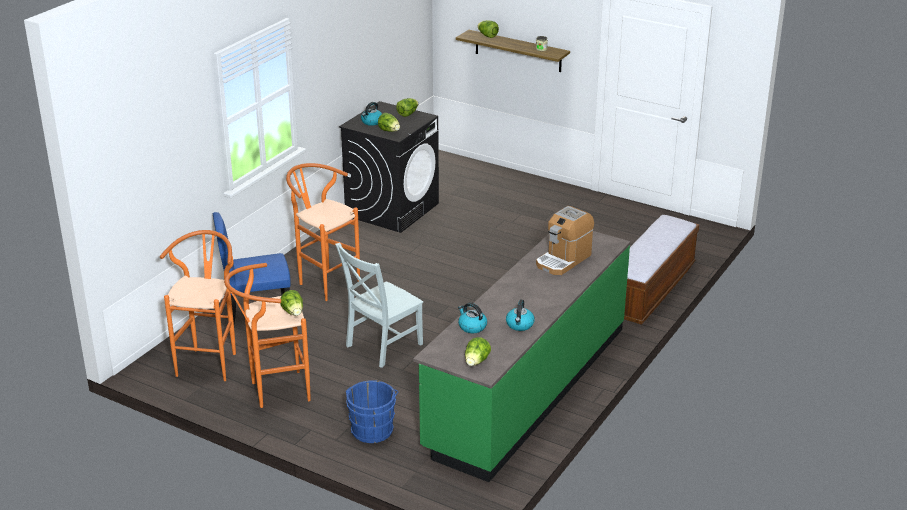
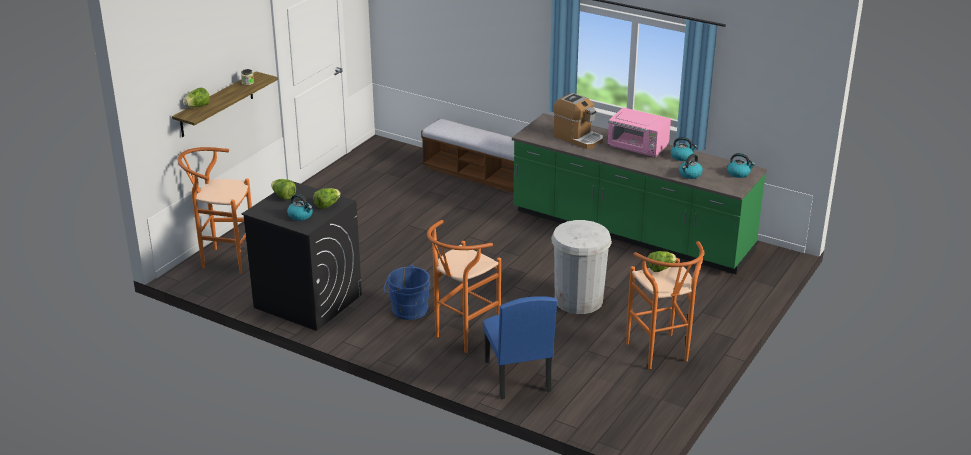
camera: 90 degrees left, 0 degrees up
(210, 361) = (617, 398): orange stool -> orange stool (223, 259)
(372, 428) = (703, 301): blue bucket -> blue bucket (407, 310)
(381, 346) = (578, 300): grey chair -> white trash can
(476, 362) = (739, 173): lettuce -> kettle
(541, 297) = (638, 148): none -> pink microwave

